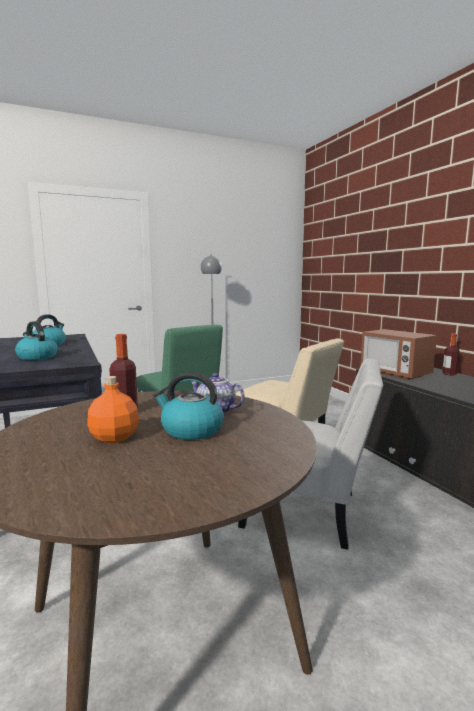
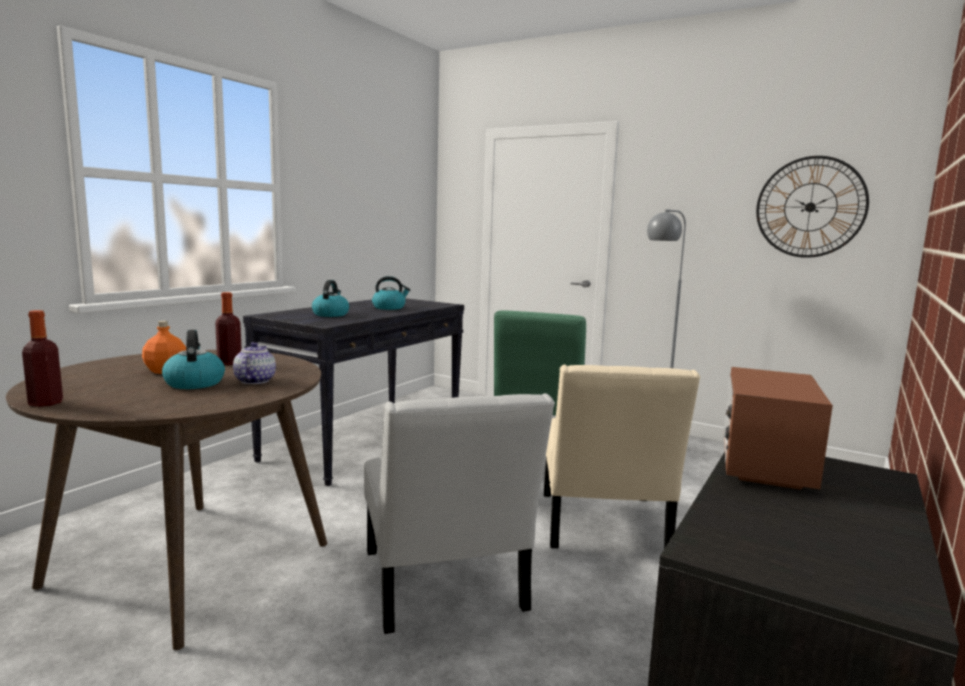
camera: 55 degrees right, 0 degrees up
(259, 254) = (810, 207): none -> wall clock
(449, 374) = (887, 513): bottle -> bottle (46, 403)

